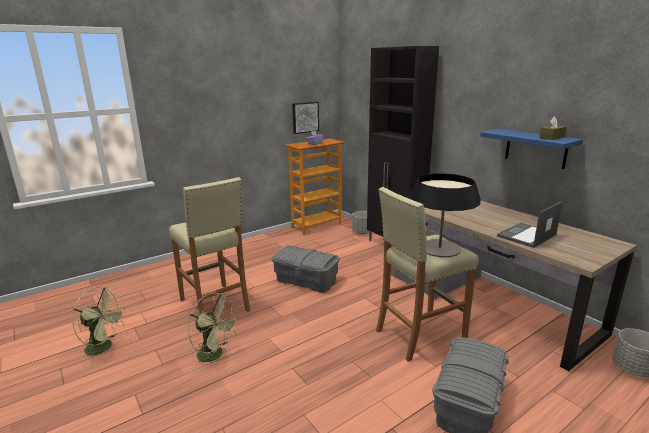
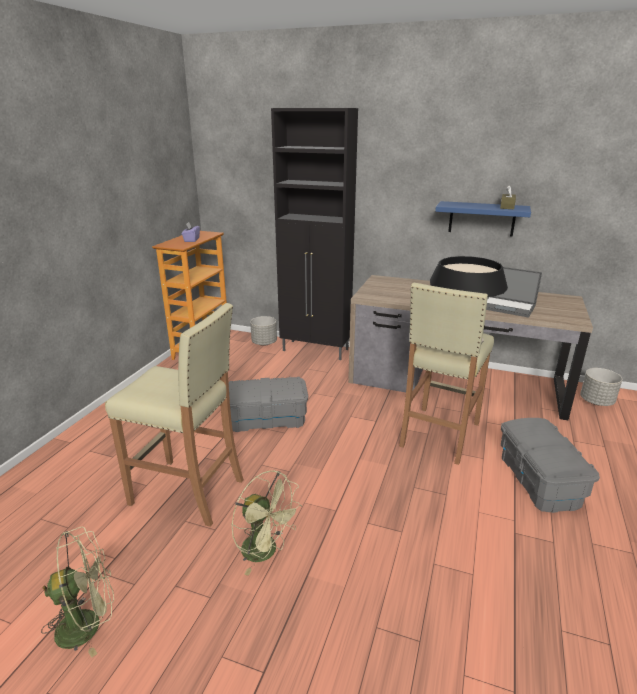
camera: 35 degrees left, 5 degrees up
(215, 355) = (266, 551): green fan -> green fan turned 45 degrees clockwise
(305, 117) = (165, 204): picture -> none
(526, 236) = (508, 307): laptop -> laptop turned 75 degrees counterclockwise

